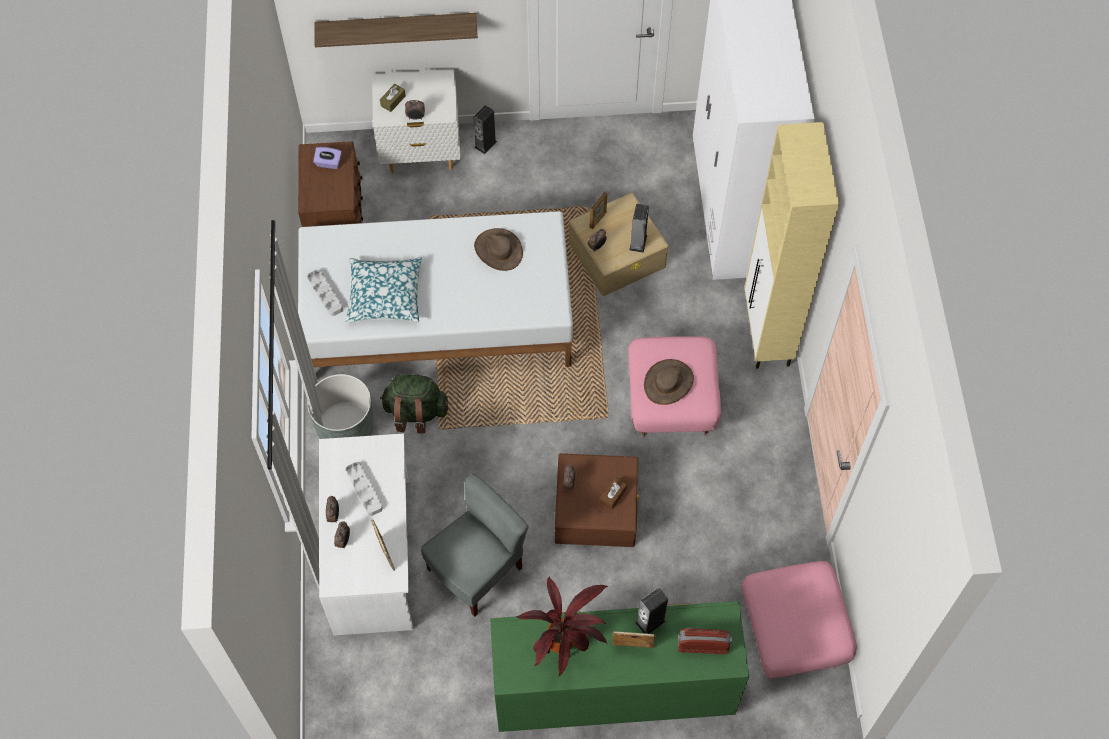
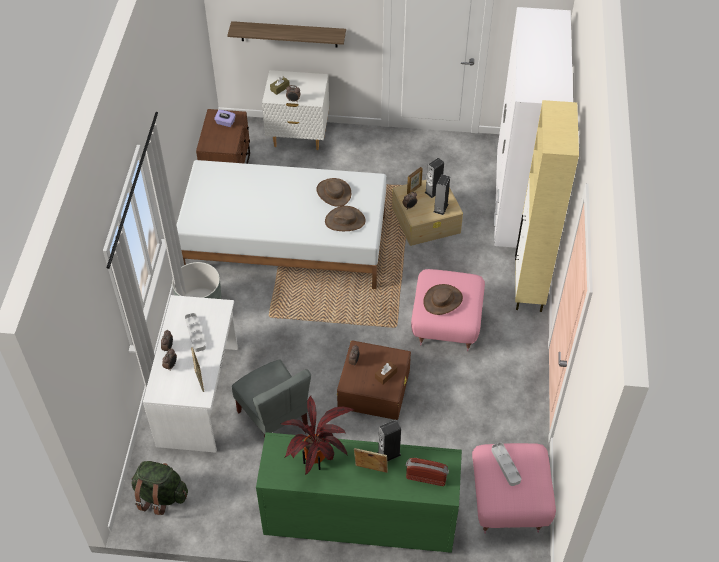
camera: 10 degrees right, 10 degrees down
(325, 294) = (201, 204): grey tray -> grey tray (505, 465)
(385, 295) = (244, 211): pillow -> none
(415, 412) = (254, 303): green backpack -> green backpack (160, 496)
(476, 570) = (274, 418): grey chair -> grey chair turned 90 degrees clockwise
(485, 144) = (345, 137): speaker -> speaker (433, 191)
(522, 290) = (345, 221): none -> brown hat

